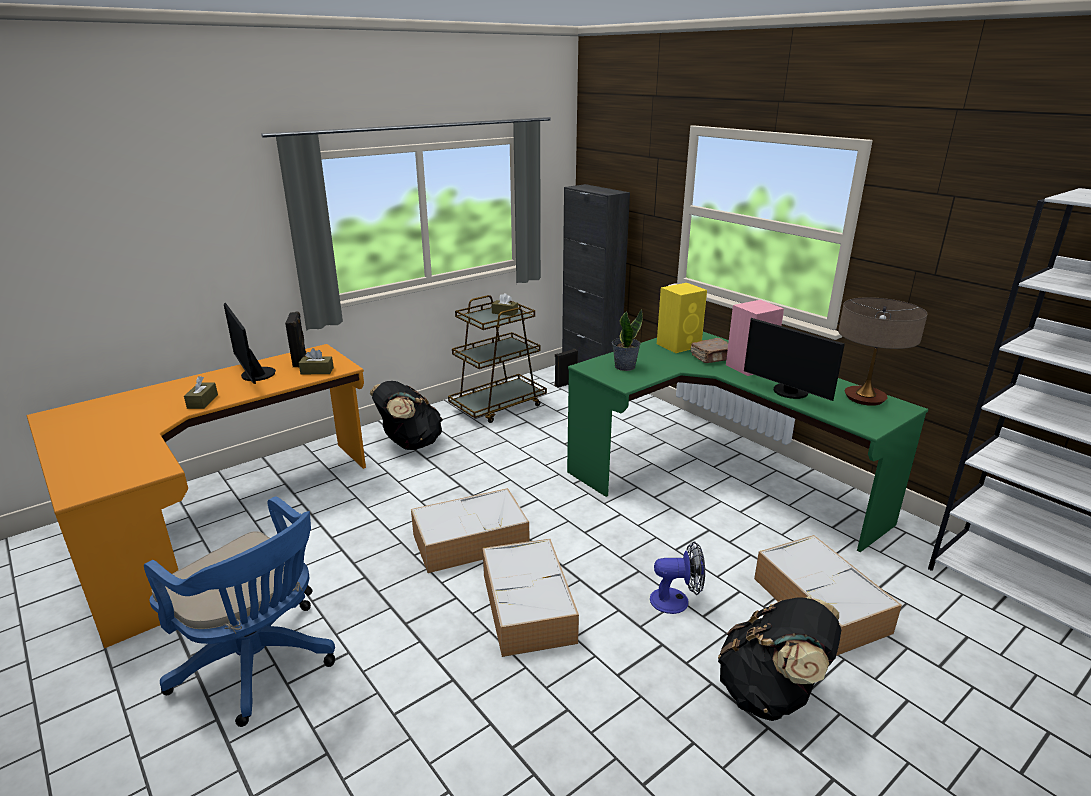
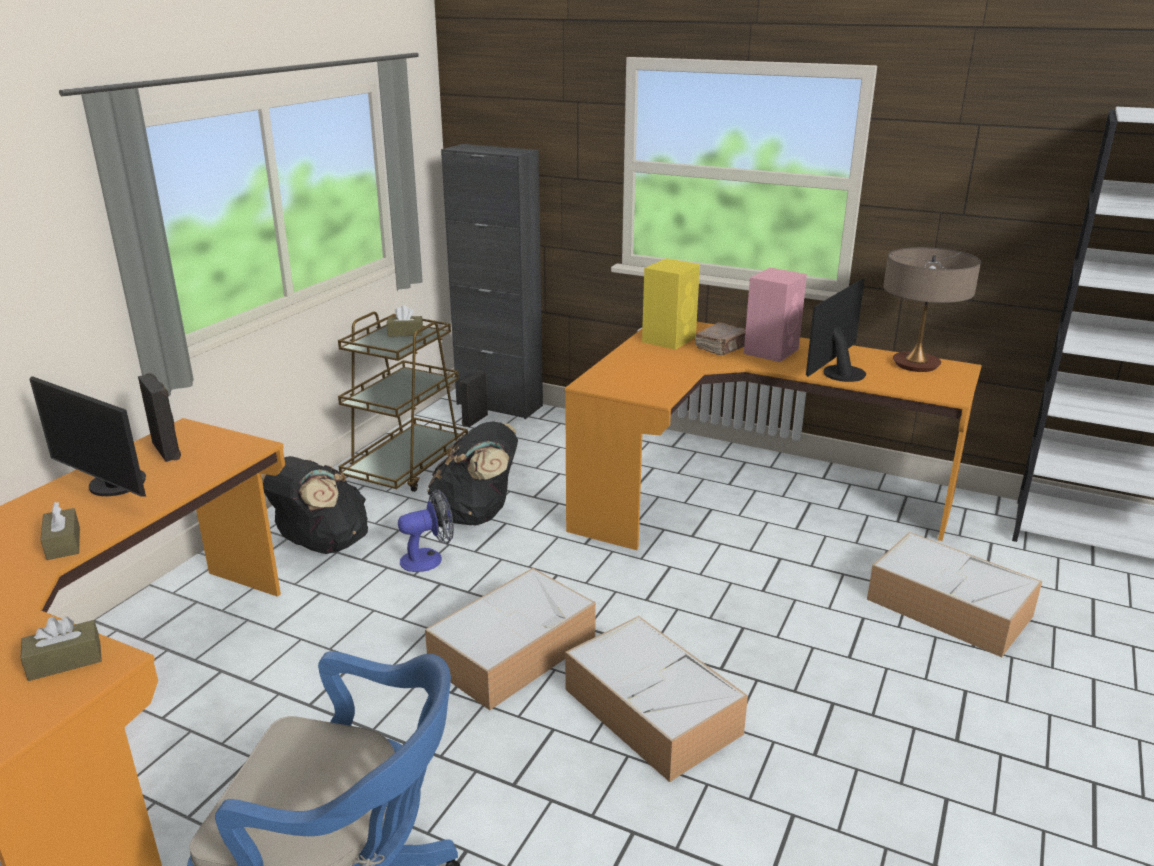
camera: 25 degrees left, 0 degrees up
(317, 371) = (213, 460): brown tissue box -> brown tissue box (65, 661)
(624, 366) = (634, 376): potted plant -> none
(676, 600) = (809, 648): fan -> fan (428, 558)
(719, 480) = (747, 498): green desk -> orange desk
(770, 694) = (976, 718): black backpack -> black backpack (477, 515)
(788, 392) = (839, 373): monitor -> monitor turned 105 degrees clockwise

